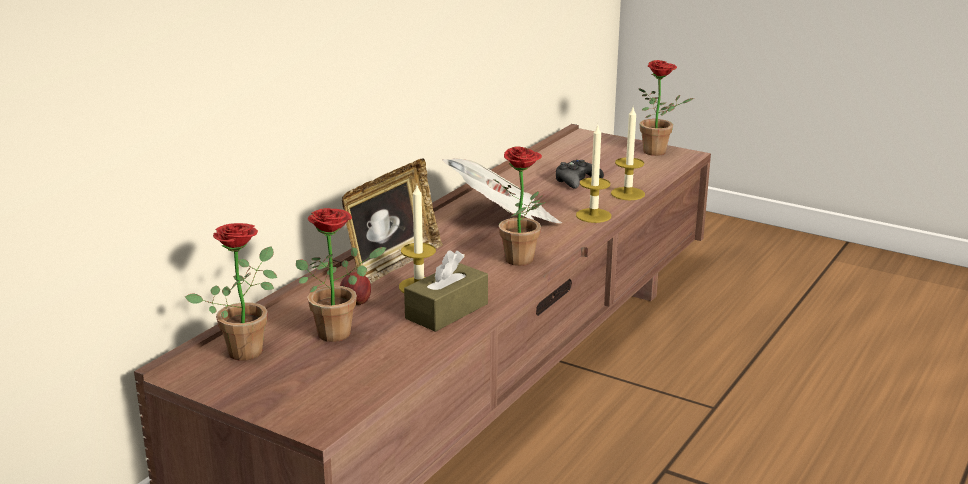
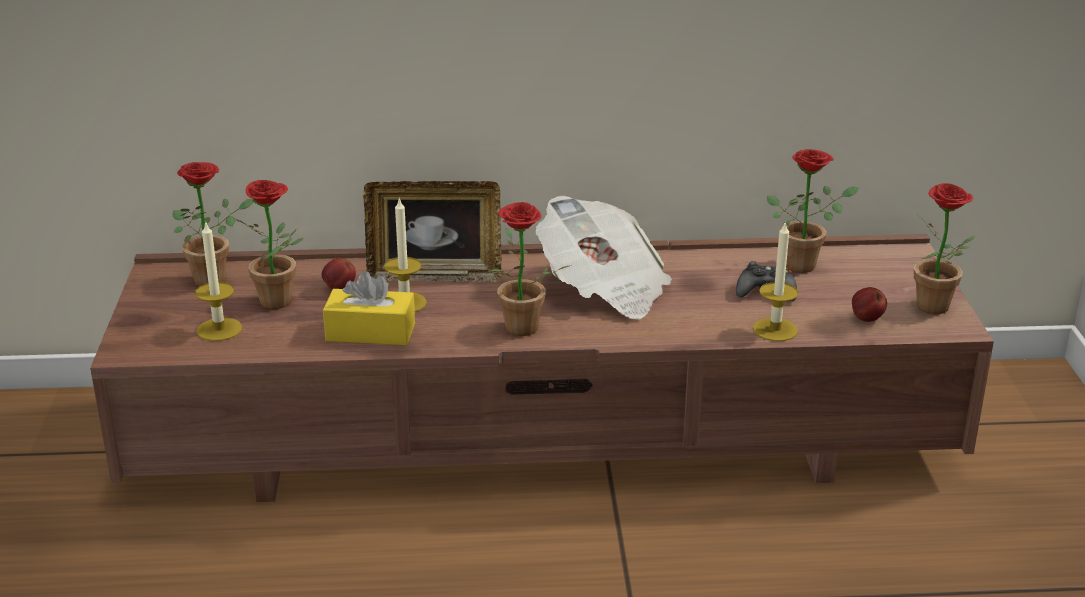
camera: 55 degrees right, 5 degrees up
(447, 311) = (370, 332): brown tissue box -> yellow tissue box
(558, 161) = (805, 264): none -> potted plant
(593, 215) = (684, 330): candle -> candle (219, 329)
(647, 170) = (866, 319): none -> apple

